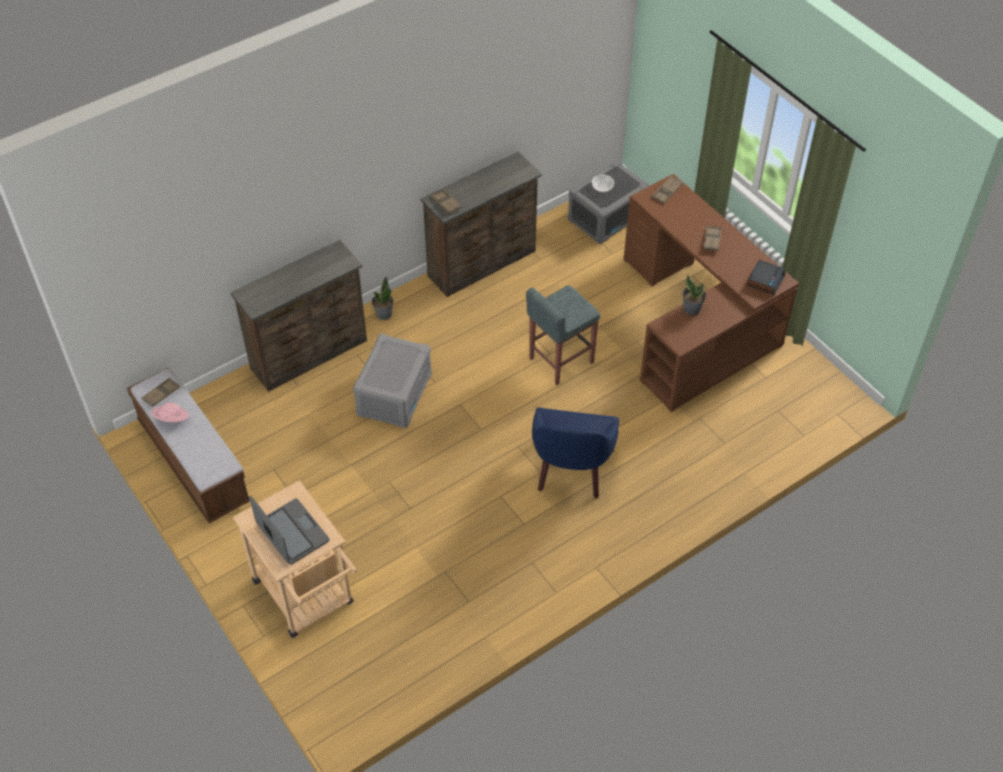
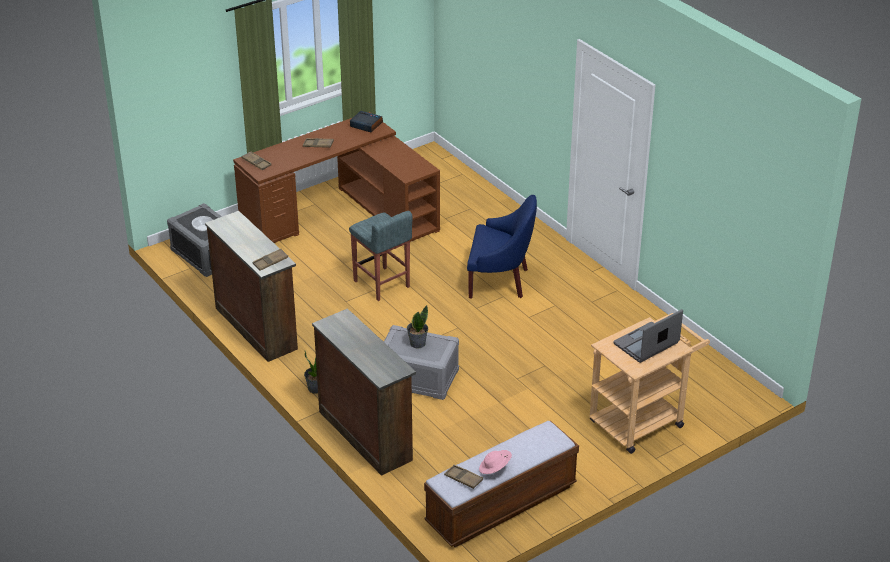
camera: 90 degrees left, 15 degrees down
(691, 308) = (389, 162): potted plant -> potted plant (417, 343)

